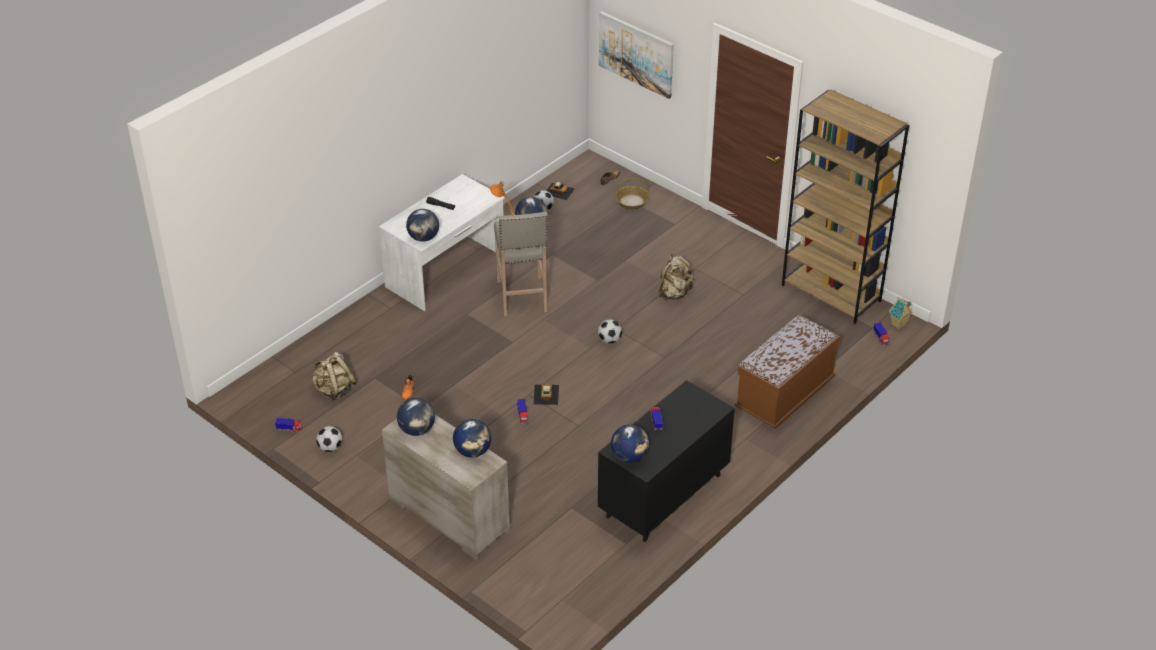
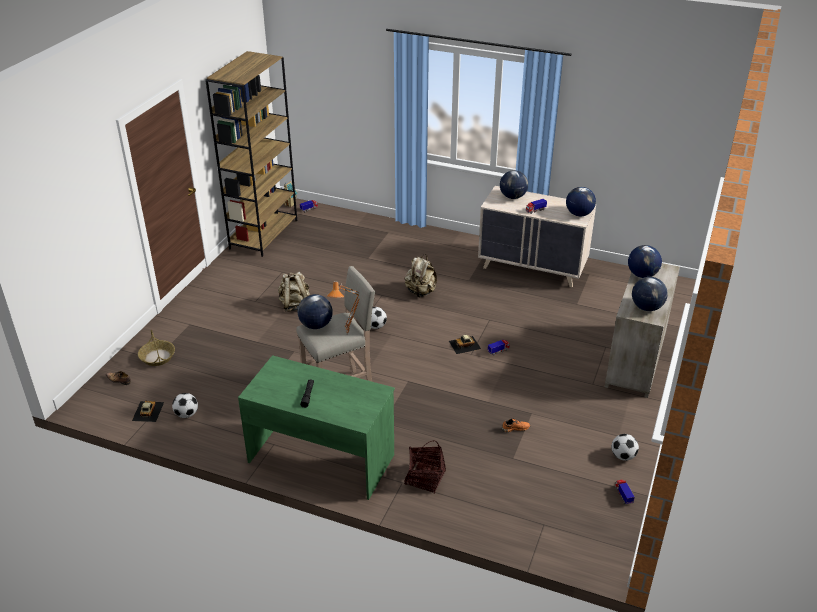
camera: 110 degrees left, 5 degrees down
(334, 390) = (549, 482): beige backpack -> beige backpack (420, 292)
(386, 321) = (424, 478): none -> basket
(423, 238) = (371, 392): globe -> globe (513, 197)
(446, 272) = (322, 457): white desk -> green desk
(636, 54) = (68, 239): picture -> none
(663, 496) = (533, 267): black dresser -> beige dresser
(784, 395) = (394, 237): brown bench -> none

